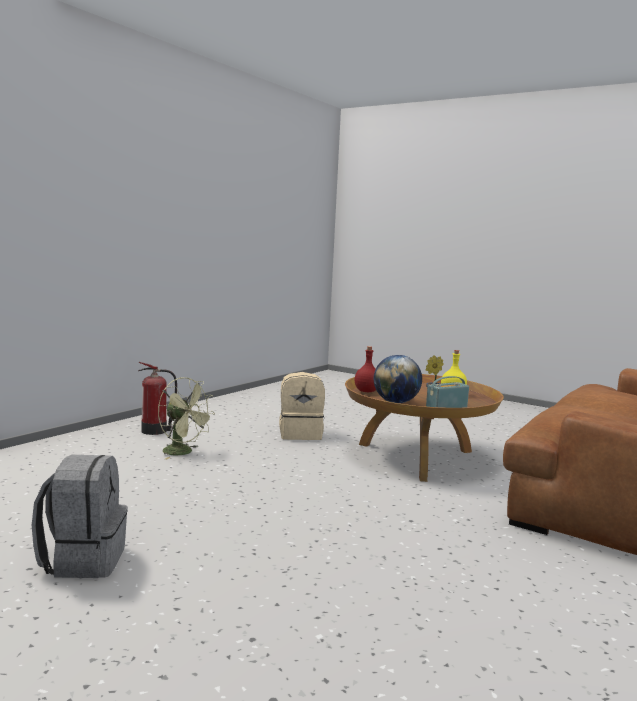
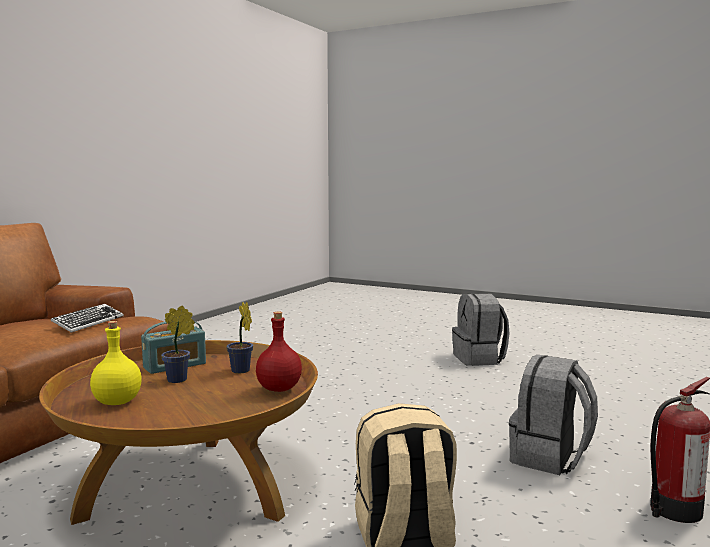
camera: 175 degrees right, 0 degrees up
(183, 452) = (550, 458): green fan -> grey backpack
(396, 402) = (241, 371): globe -> potted plant
(556, 416) = (88, 322): none -> keyboard

